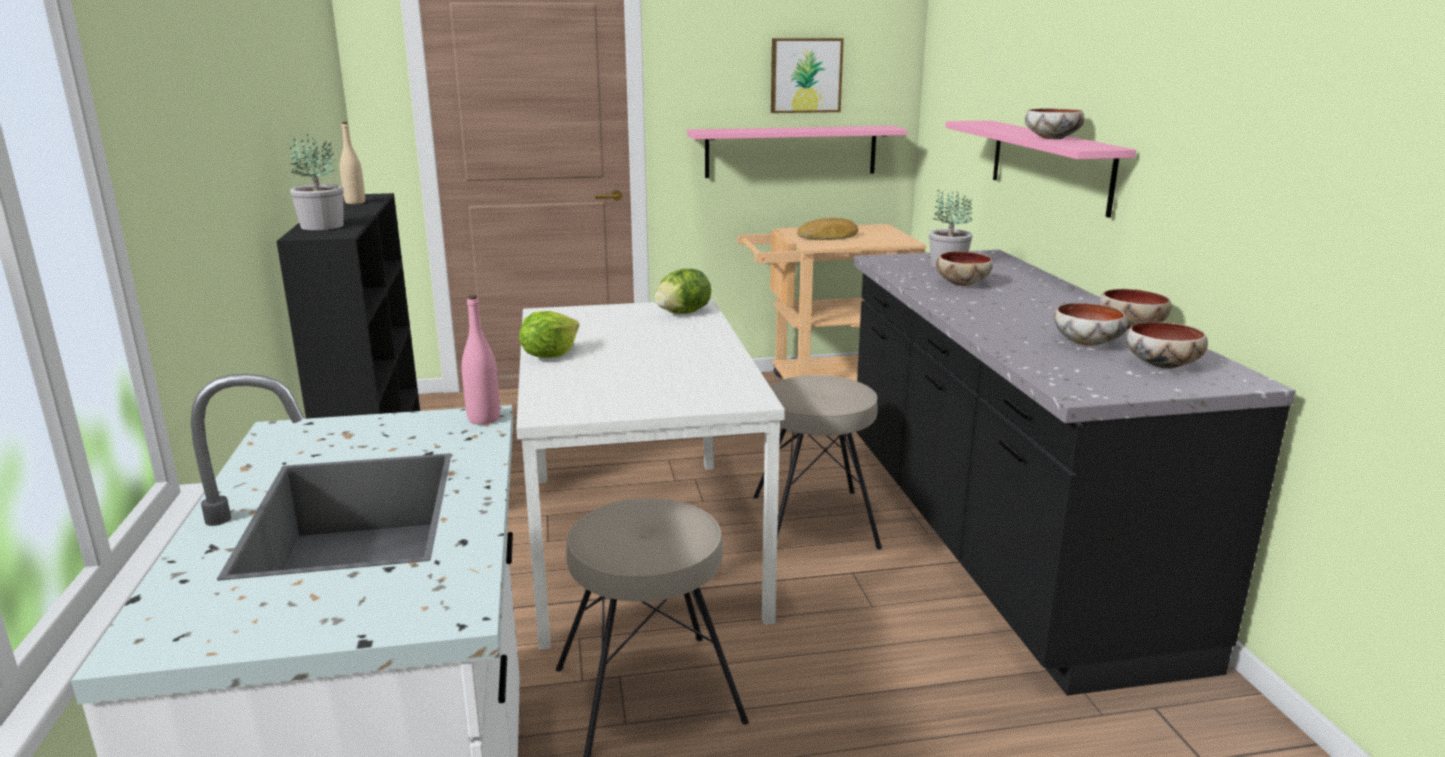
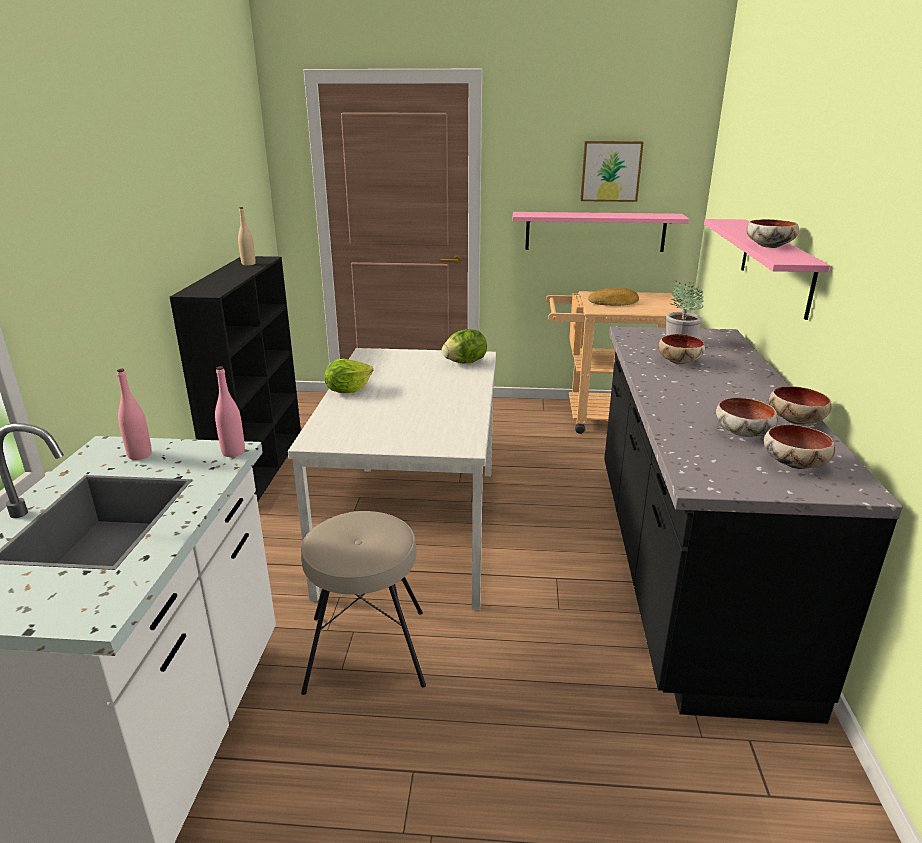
camera: 15 degrees right, 5 degrees up
(321, 226) = (208, 285): potted plant -> none
(347, 436) = (140, 455): none -> pink bottle
(815, 521) = (547, 530): beige stool -> none

